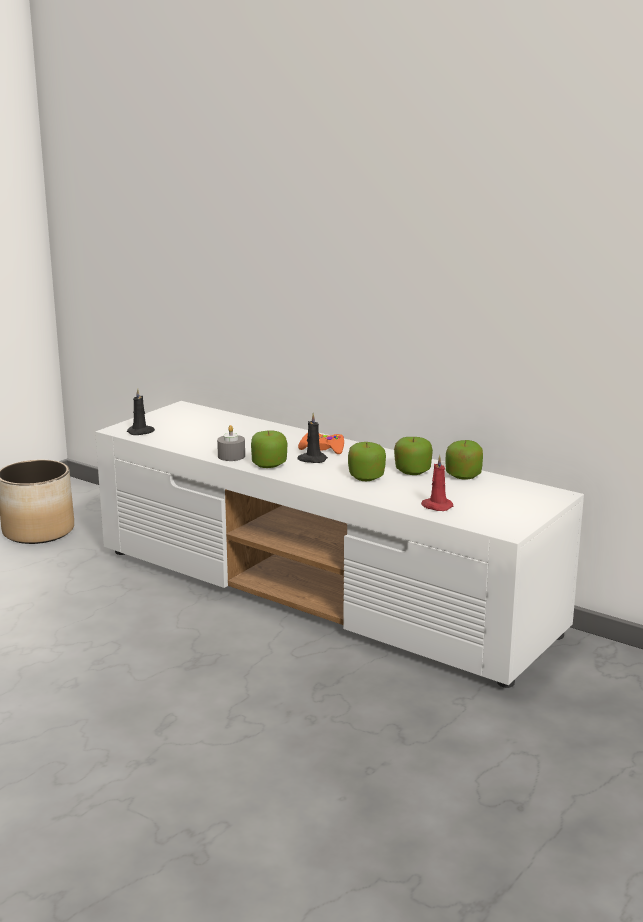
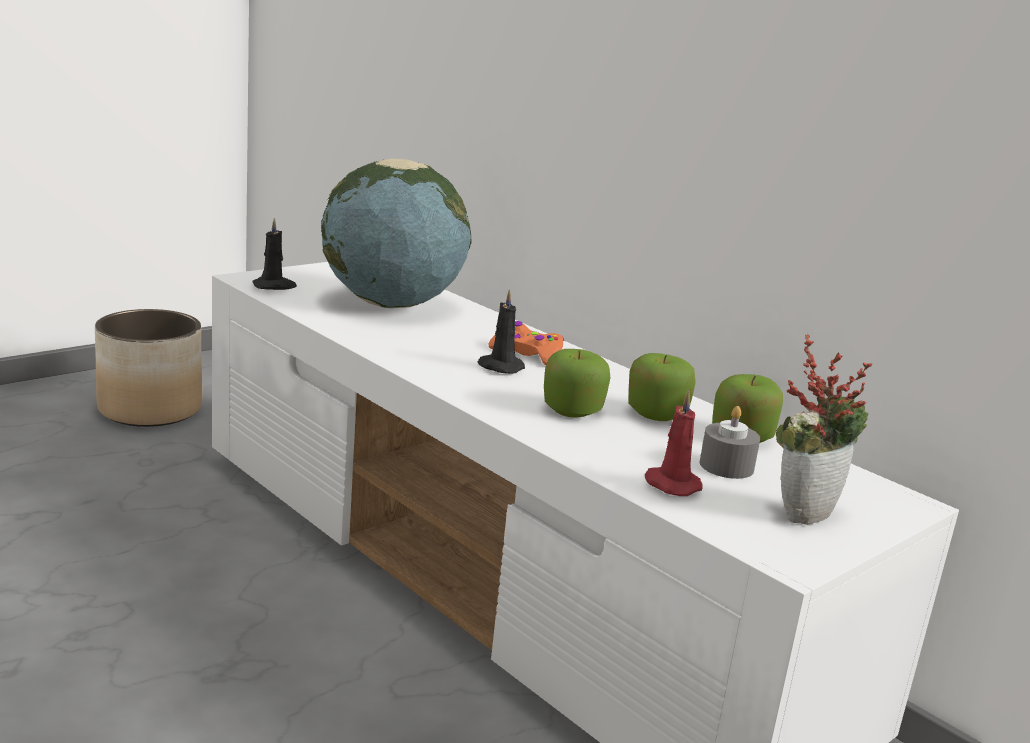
camera: 10 degrees right, 0 degrees up
(221, 431) = (391, 304): none -> globe
(231, 456) = (377, 341): grey candle -> grey candle (726, 466)
(269, 464) = (426, 363): apple -> none
(507, 507) = (803, 511): none -> potted plant

